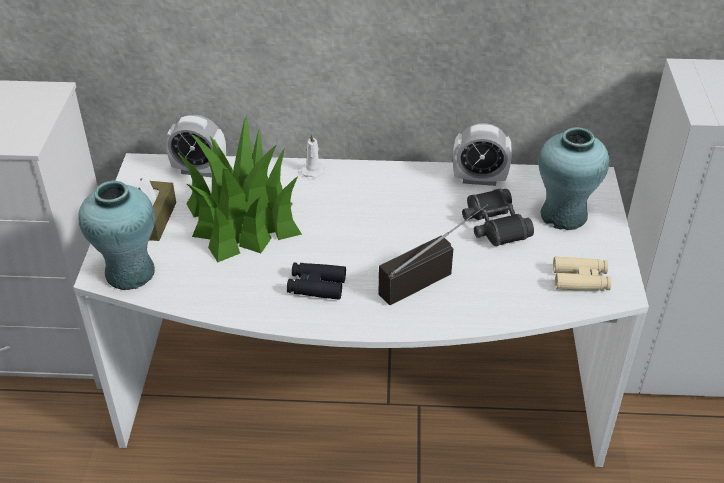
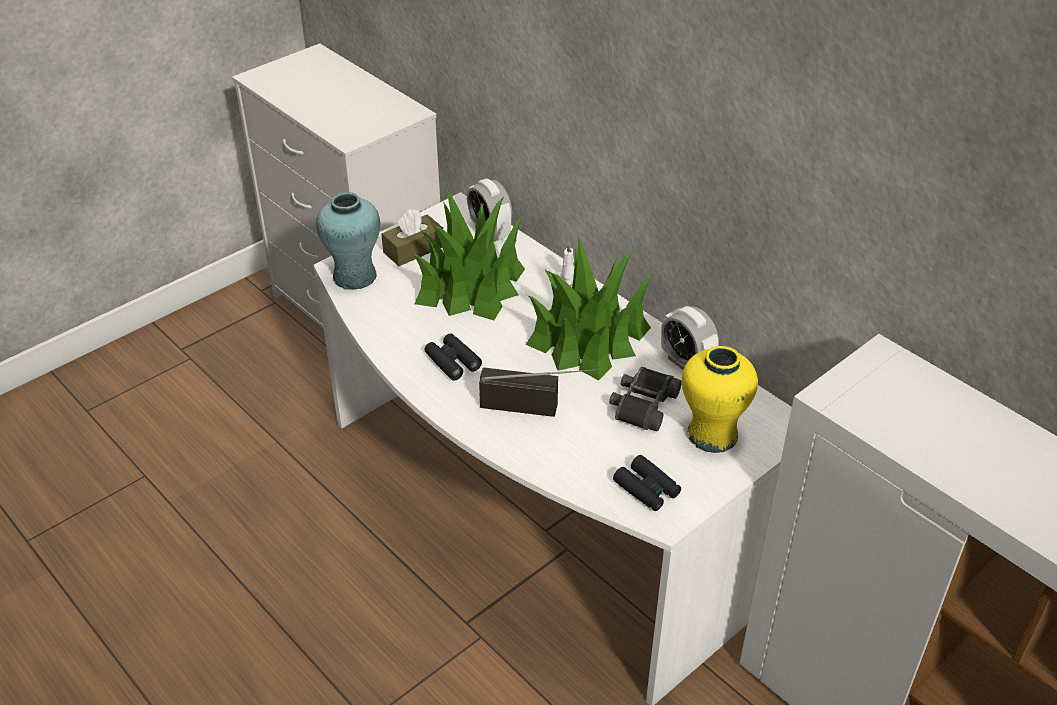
camera: 45 degrees right, 0 degrees up
(389, 203) = (588, 337): none -> potted plant
(564, 215) = (712, 435): turquoise vase -> yellow vase
(580, 280) = (647, 489): beige binoculars -> black binoculars

